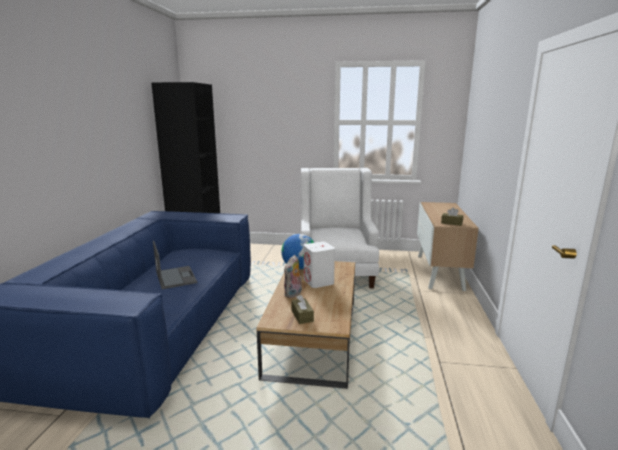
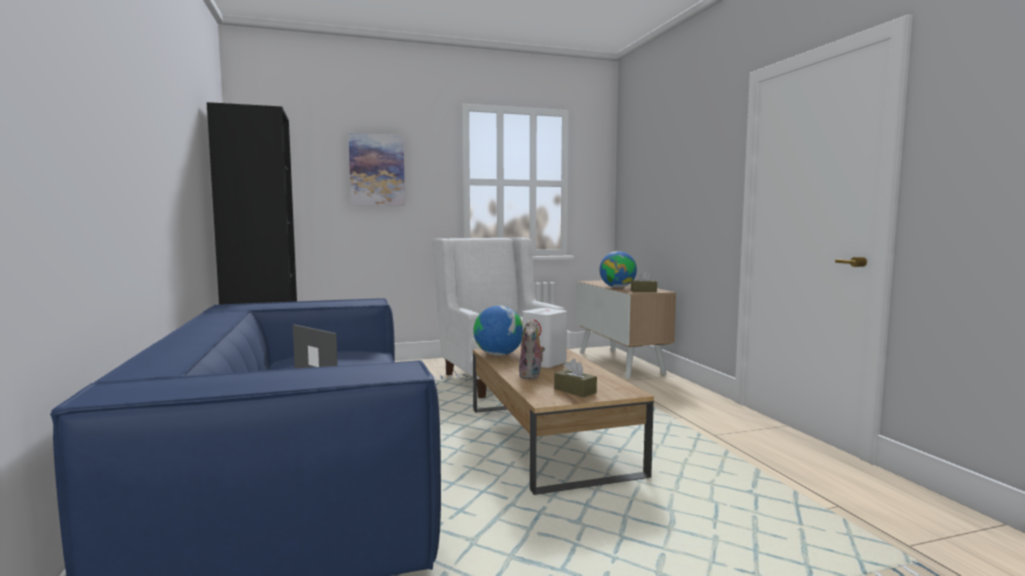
camera: 25 degrees left, 10 degrees down
(273, 115) = (377, 170): none -> picture
(438, 215) = (617, 287): none -> globe

